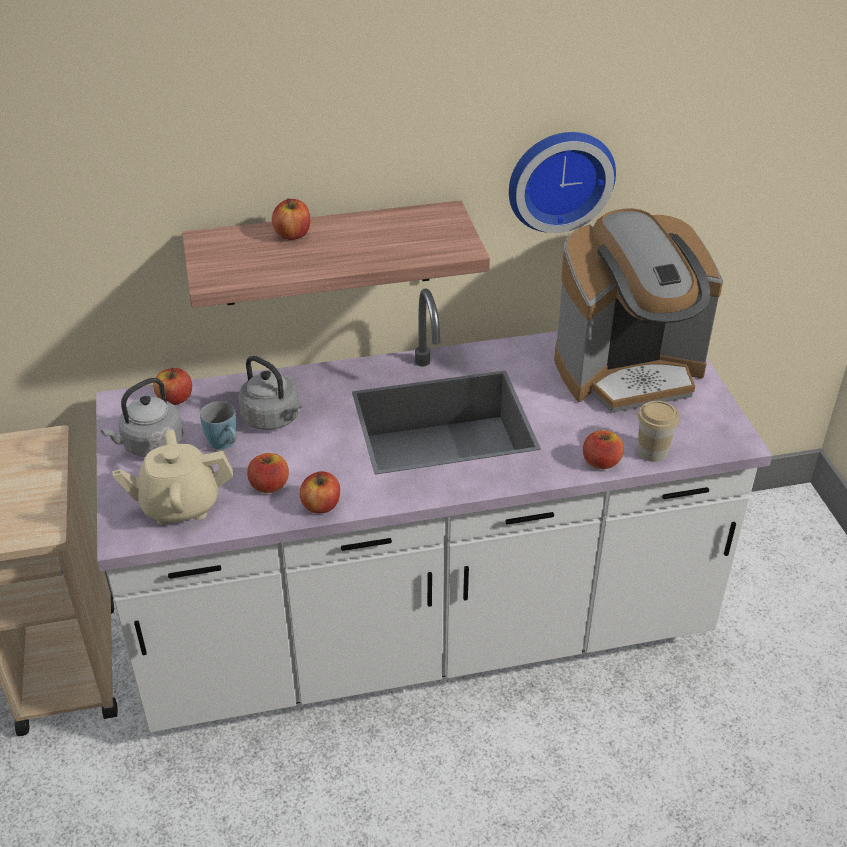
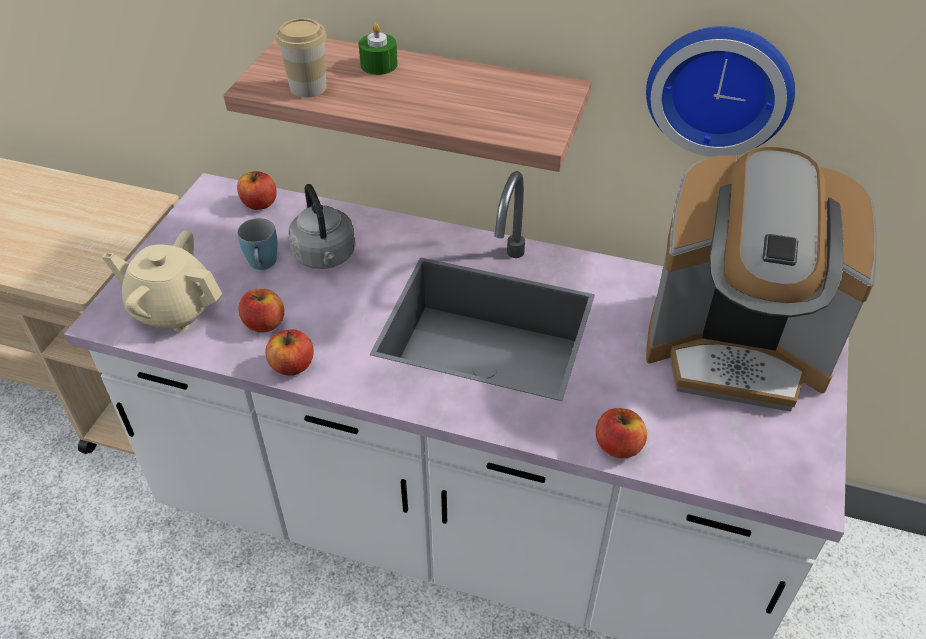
camera: 30 degrees right, 5 degrees up
(150, 445) = (201, 240): grey kettle -> none
(292, 234) = (379, 65): apple -> green candle
(652, 451) = (690, 460): cup -> cup (308, 87)

